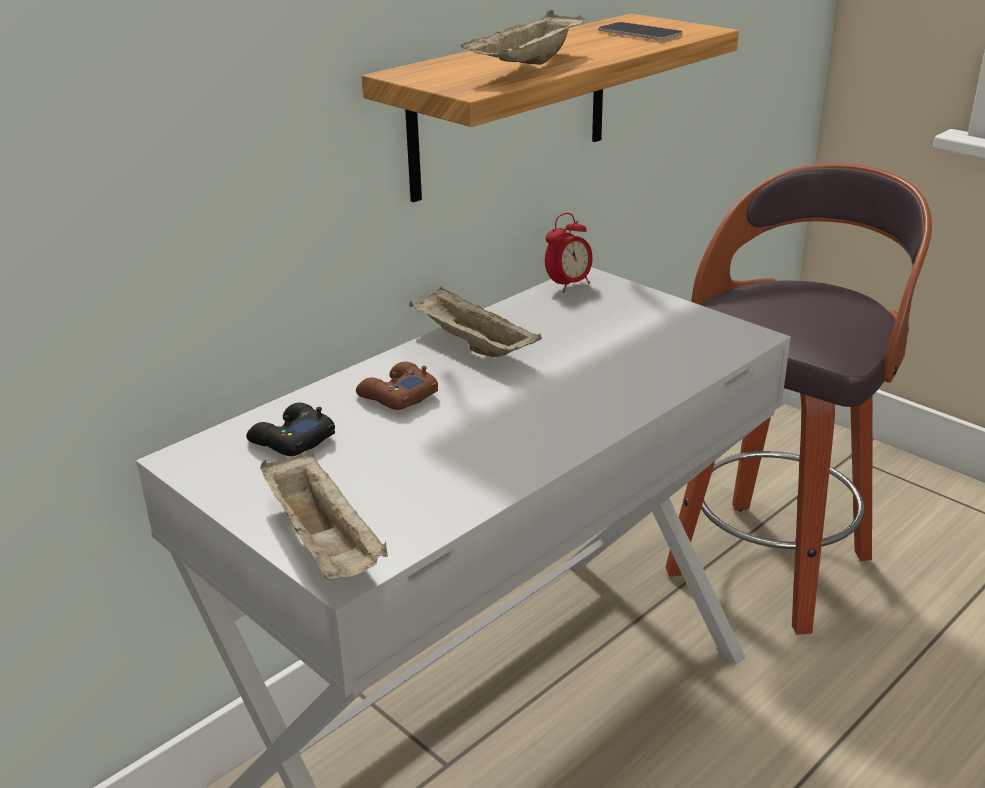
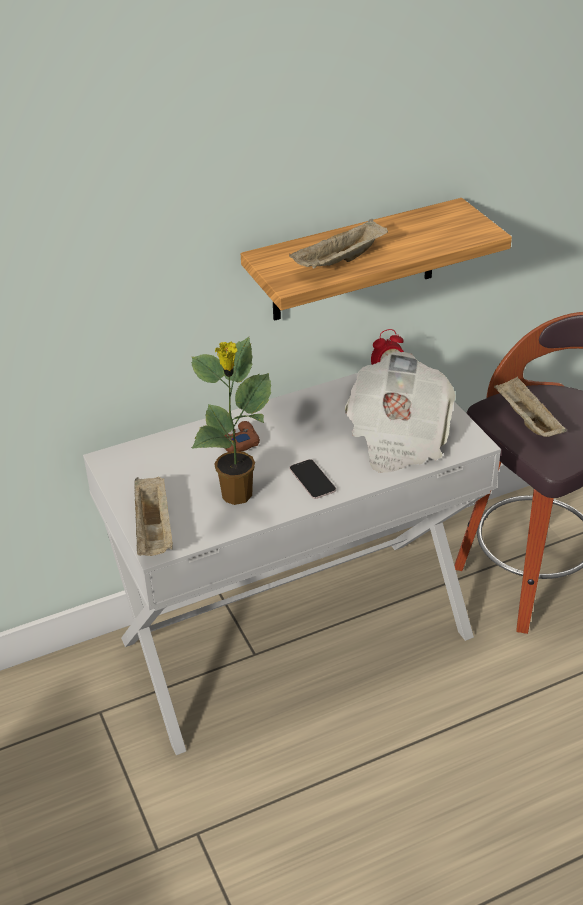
camera: 20 degrees right, 10 degrees up
(291, 440) = (166, 460): black game controller -> none
(443, 464) = (237, 496): none -> potted plant
(471, 344) = (299, 412): beige tray -> beige tray (526, 420)
(639, 33) = (441, 230): phone -> phone (312, 480)
(639, 349) = (397, 438): none -> newspaper

